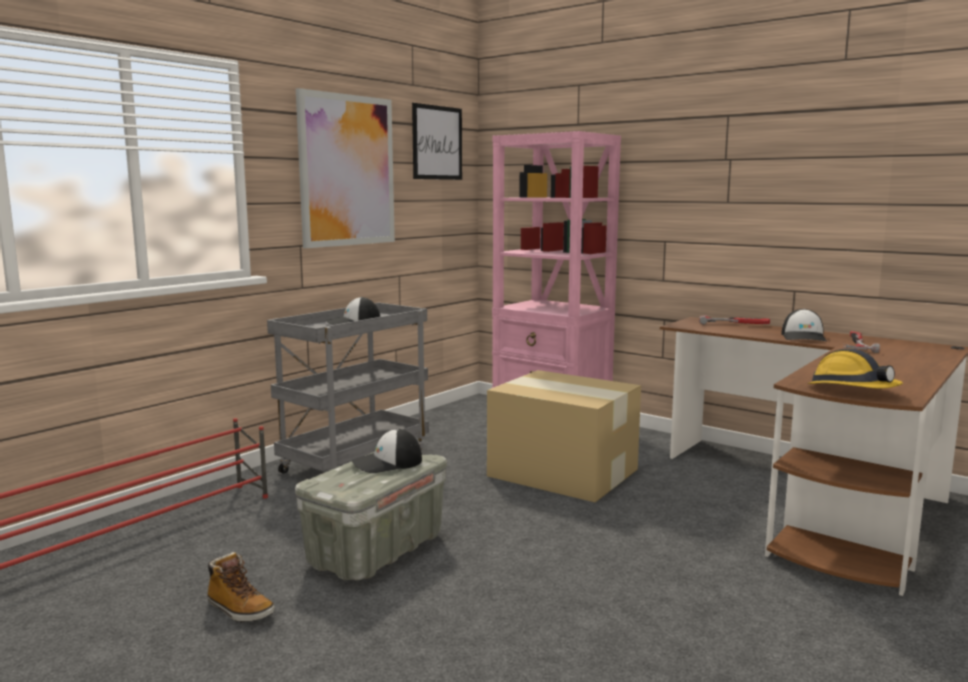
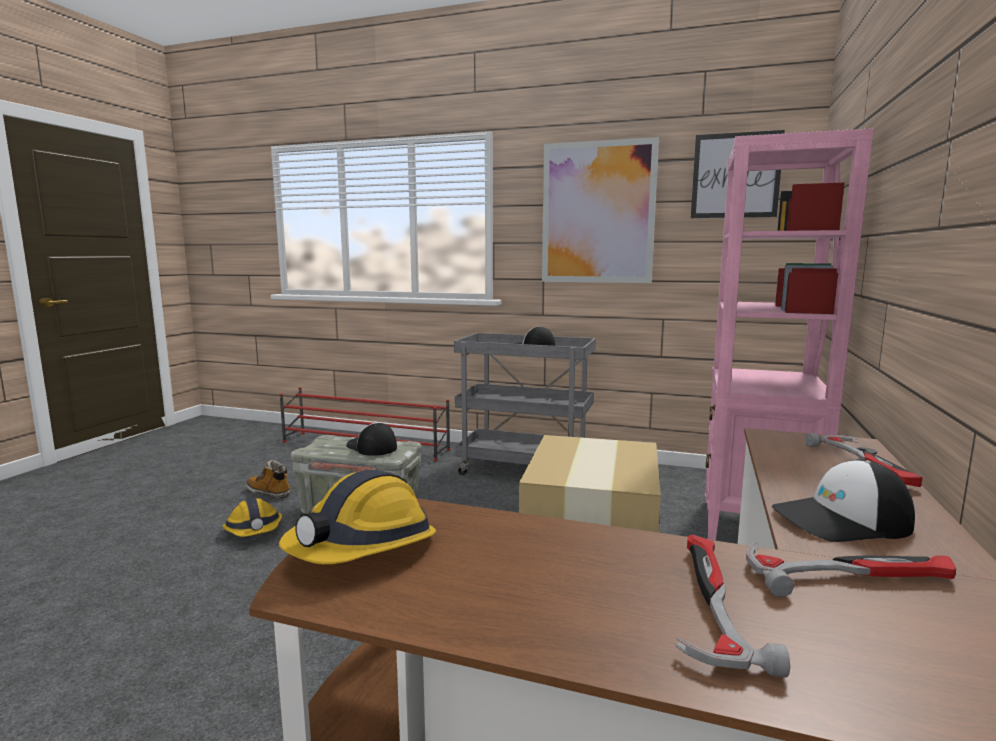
camera: 70 degrees right, 0 degrees up
(239, 610) = (269, 492): boot -> boot turned 105 degrees clockwise
(369, 619) = (254, 530): none -> hard hat
(886, 359) = (708, 602): none -> hammer

